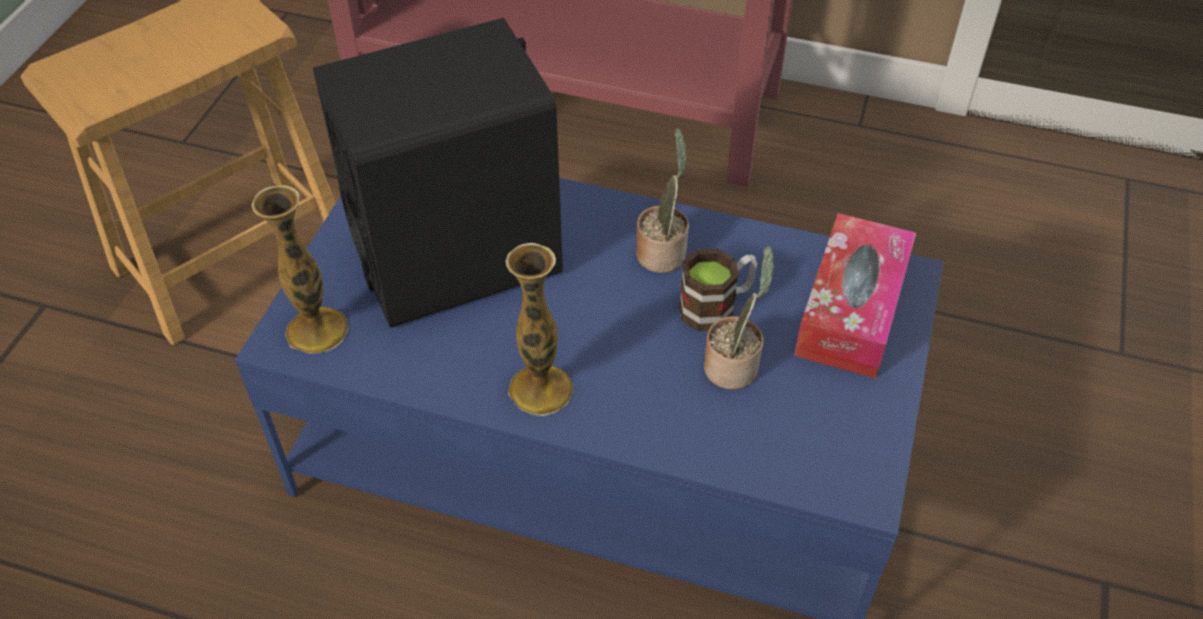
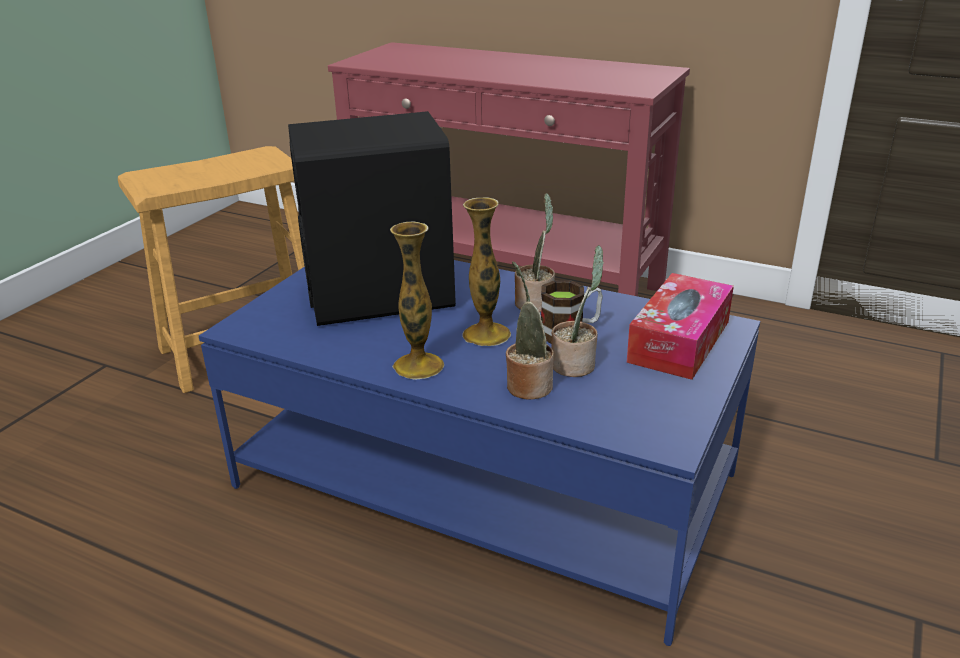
camera: 10 degrees right, 20 degrees down
(317, 330) = (264, 324): vase -> vase (486, 334)
(682, 409) = (527, 385): none -> potted plant

